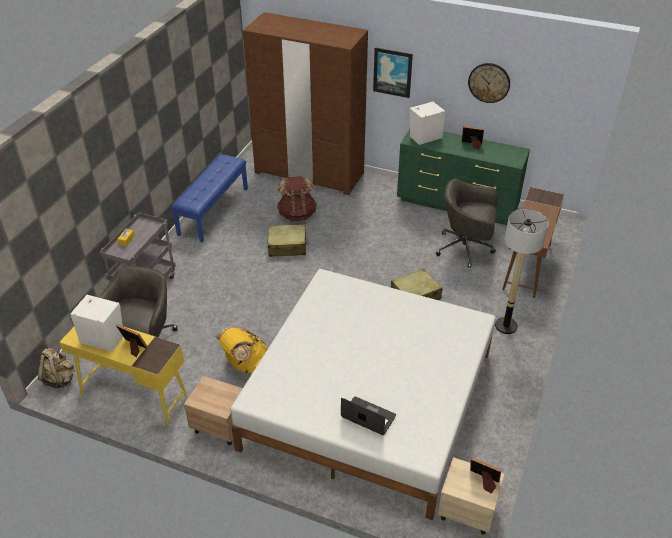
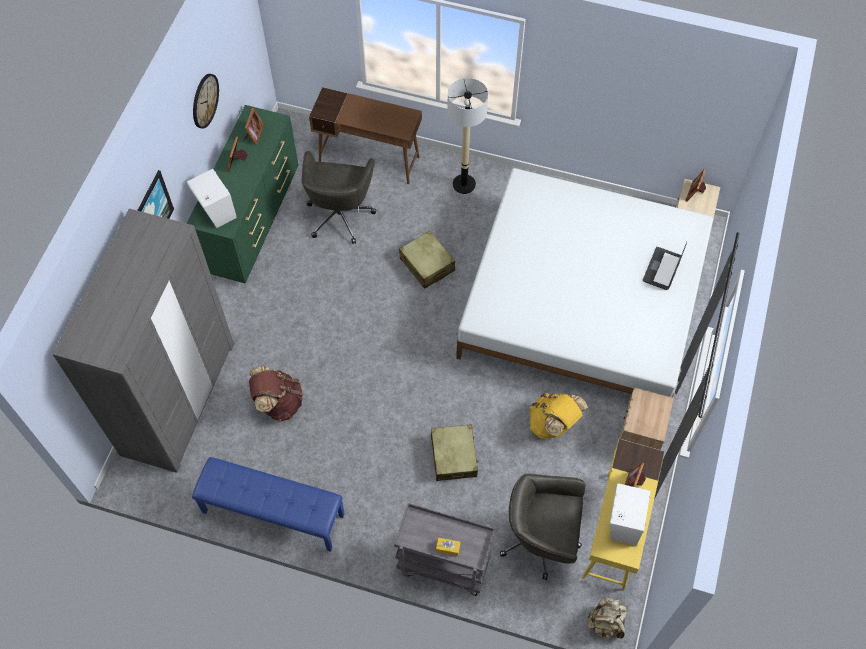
camera: 95 degrees left, 20 degrees up
(287, 246) = (347, 406): beige suitcase -> beige suitcase (453, 456)
(309, 173) = (178, 398): brown wardrobe -> grey wardrobe
(499, 152) = (253, 135): none -> picture frame

